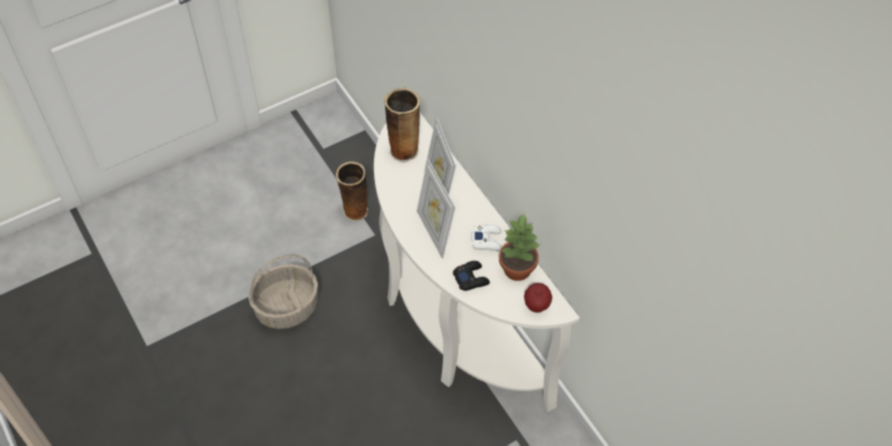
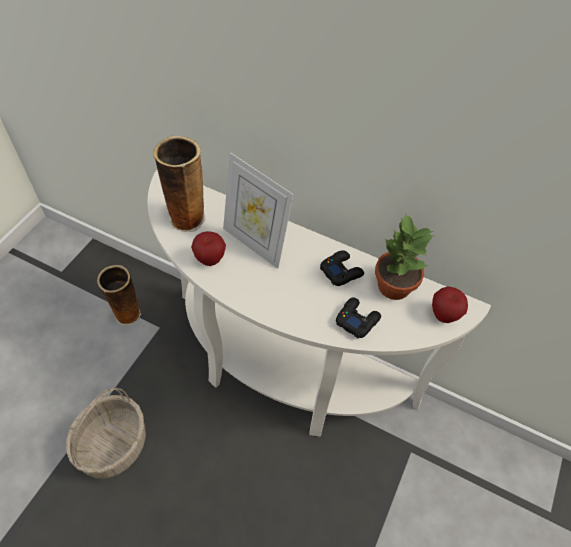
camera: 35 degrees left, 0 degrees up
(399, 188) = (210, 259): none -> apple
(435, 232) = (282, 288): picture frame -> none
(487, 240) = (341, 271): white game controller -> black game controller

